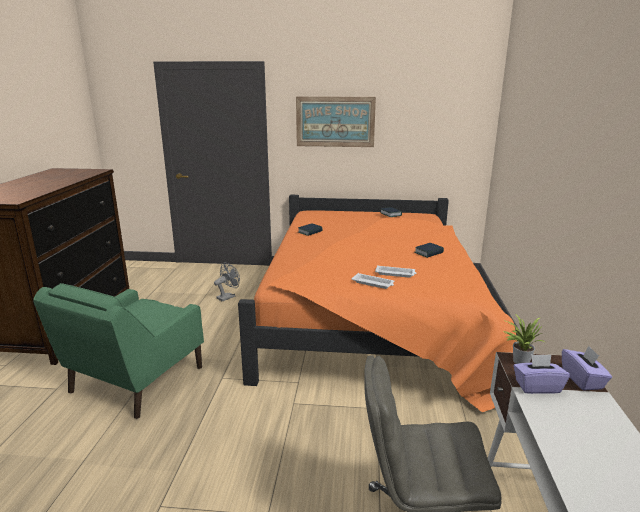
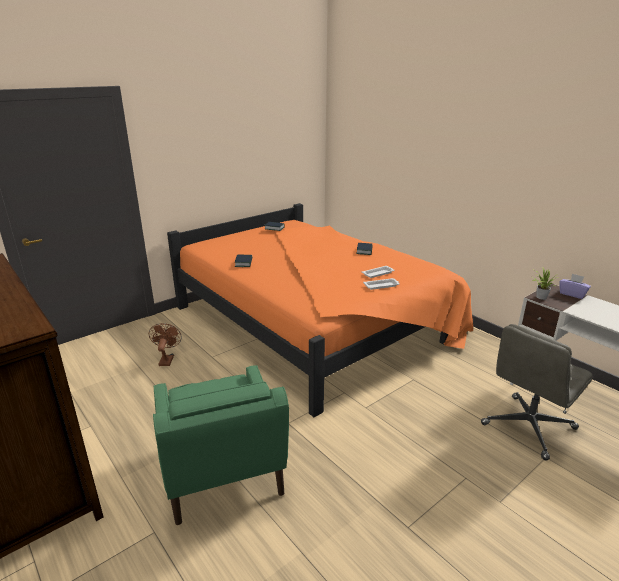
camera: 45 degrees left, 5 degrees up
(228, 296) = (167, 359): grey fan -> brown fan
(335, 121) = (202, 147): picture -> none
(537, 386) = (568, 306): purple tissue box -> none

